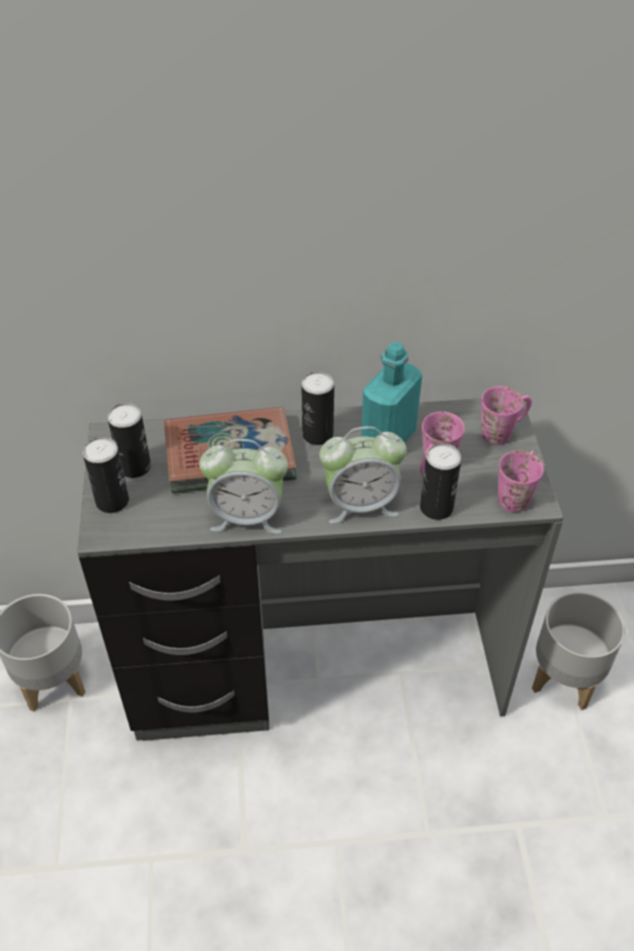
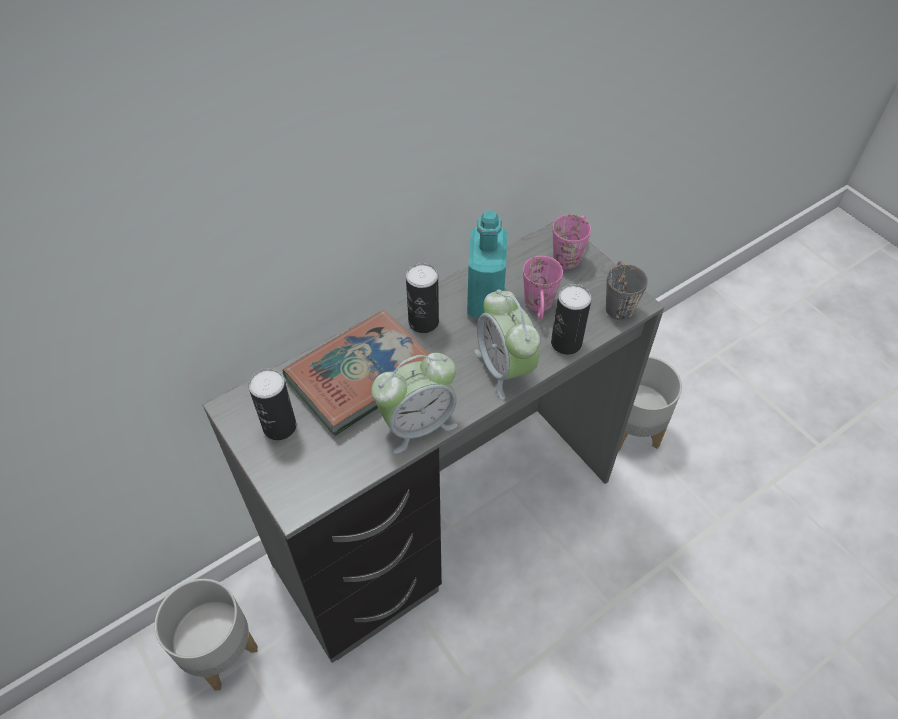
camera: 30 degrees left, 5 degrees up
(112, 501) = (282, 470): can -> none
(360, 504) = (504, 368): alarm clock -> alarm clock turned 105 degrees clockwise
(516, 493) = (617, 302): pink mug -> grey mug

